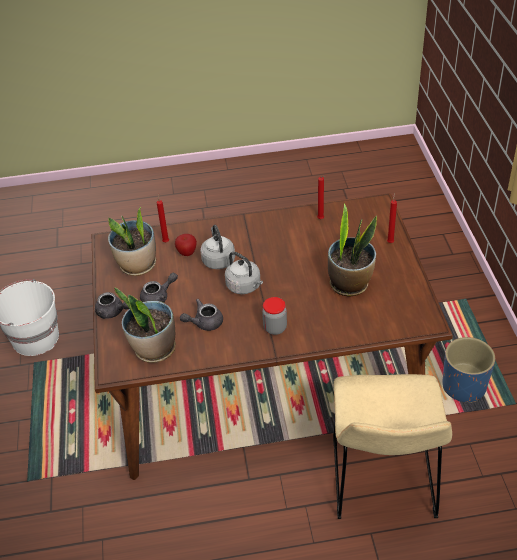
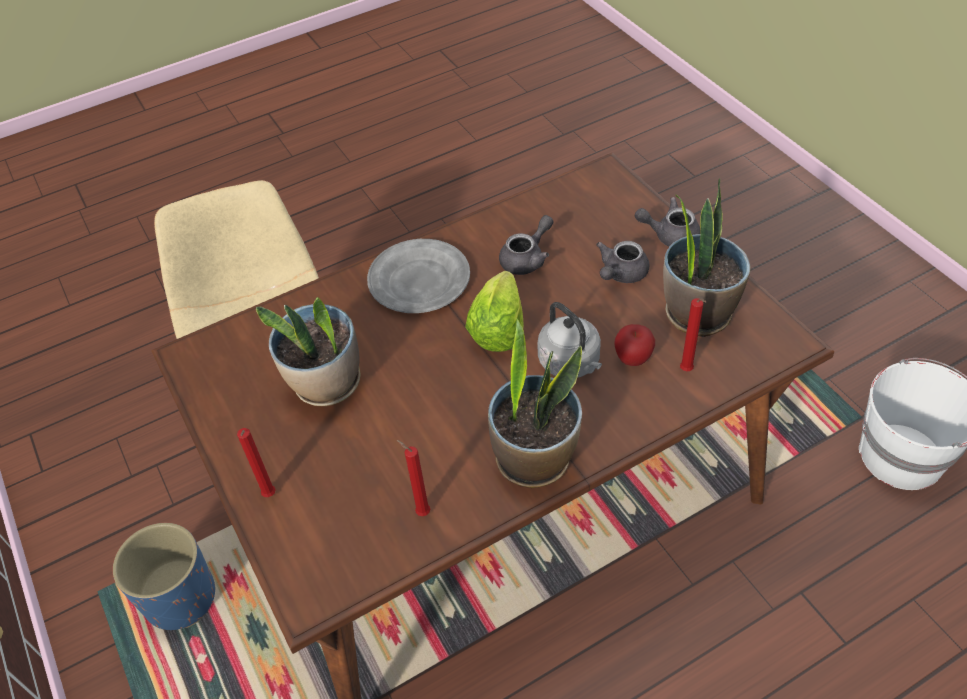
camera: 160 degrees right, 5 degrees up
(154, 349) = (572, 207): potted plant -> potted plant (534, 459)
(245, 286) = (498, 329): grey kettle -> lettuce
(275, 328) = (420, 281): jar -> grey plate

